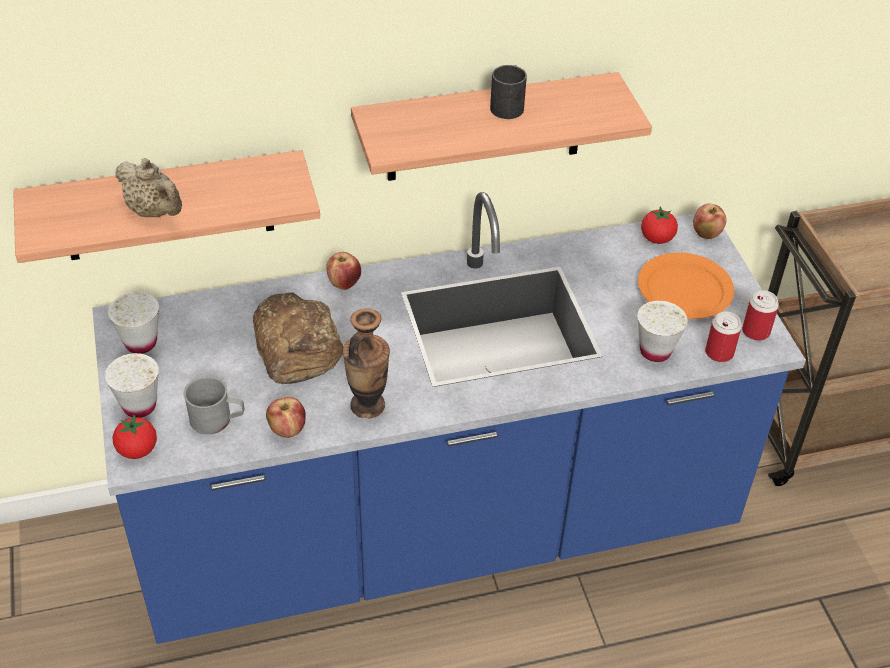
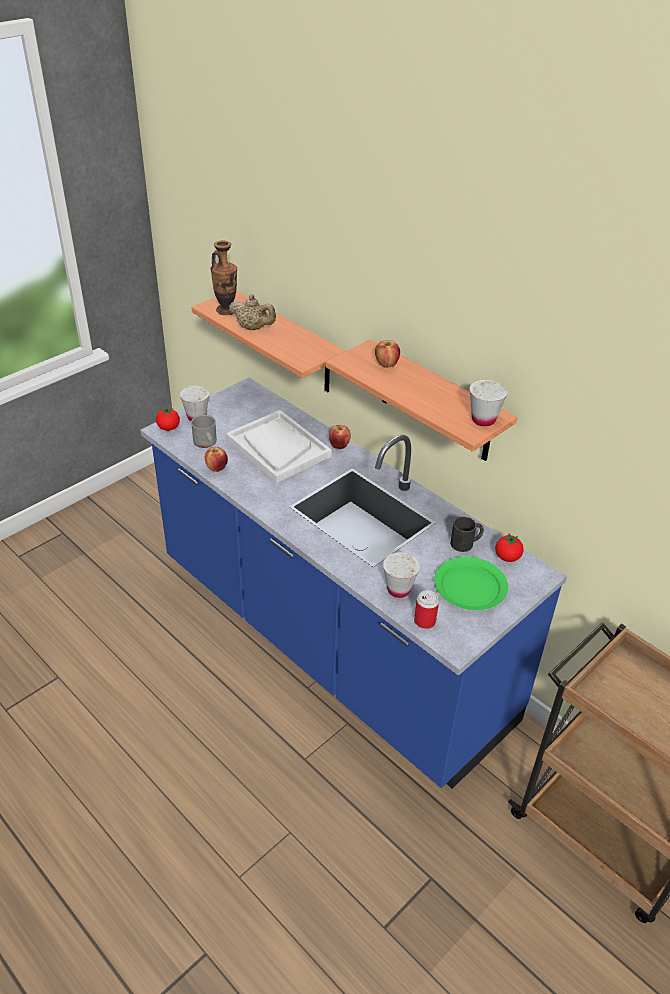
camera: 60 degrees right, 5 degrees down
(141, 343) = (237, 400): white cup -> white cup (483, 420)
(154, 212) = (253, 328): beige teapot -> beige teapot turned 75 degrees counterclockwise
(296, 346) = (278, 448): bread -> white tray
(368, 405) = (255, 488): vase -> vase (226, 310)
(508, 104) = (431, 387): black mug -> black mug (466, 543)
(684, 289) = (470, 585): orange plate -> green plate
(706, 234) = (537, 580): apple -> apple (386, 364)
(755, 331) = (463, 634): can -> none

